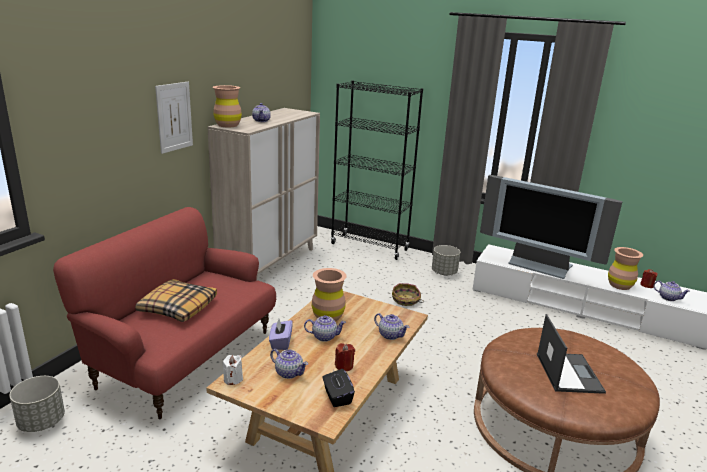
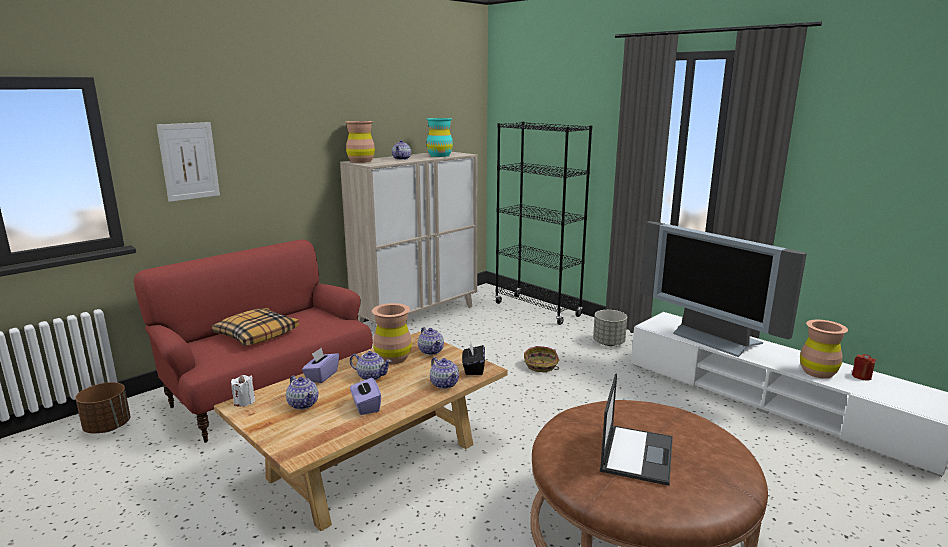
camera: 20 degrees right, 5 degrees down
(41, 422) = (108, 427): grey planter -> brown planter
(174, 117) = (298, 149): picture -> picture (189, 161)
(289, 115) = (439, 155): none -> turquoise vase
(337, 397) = (330, 434): black tissue box -> black tissue box (473, 369)
(344, 366) = (365, 406): red candle -> purple tissue box
(668, 298) = (885, 395): teapot -> teapot (431, 351)

